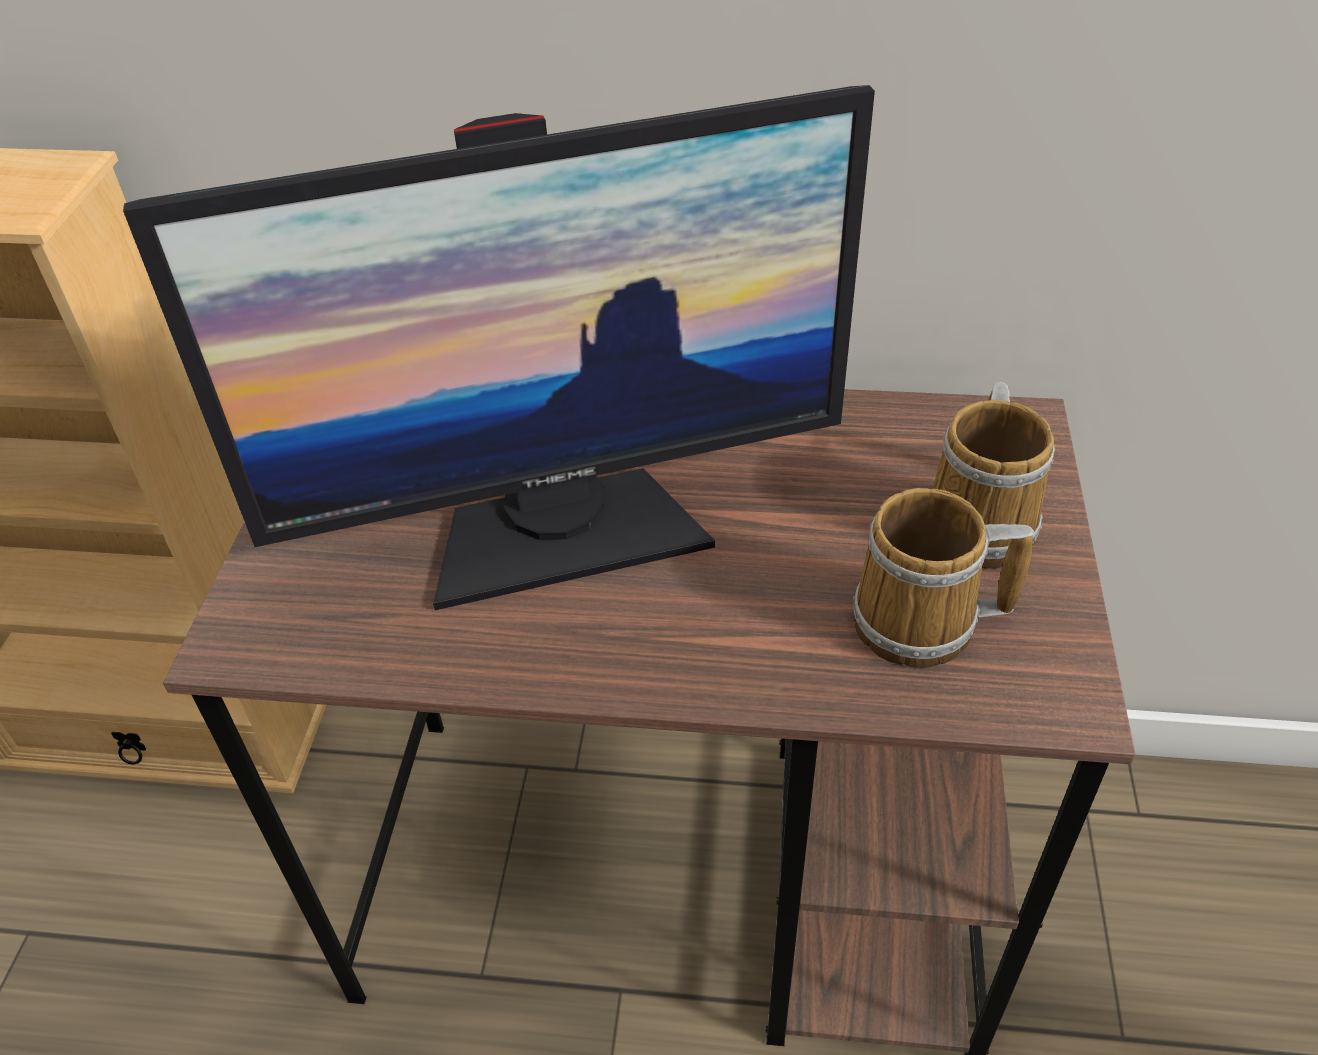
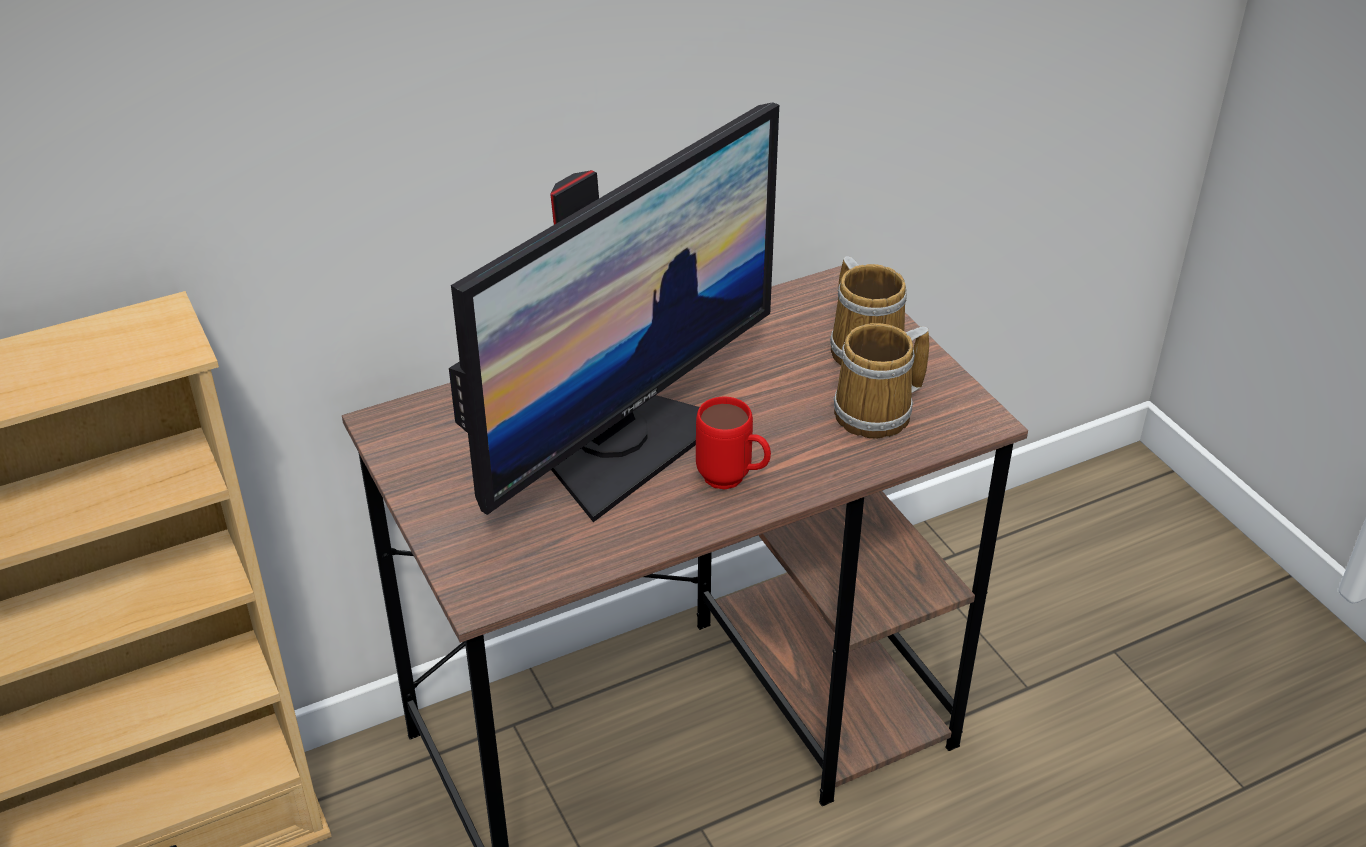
camera: 35 degrees left, 5 degrees down
(645, 634) = (733, 481): none -> red mug

